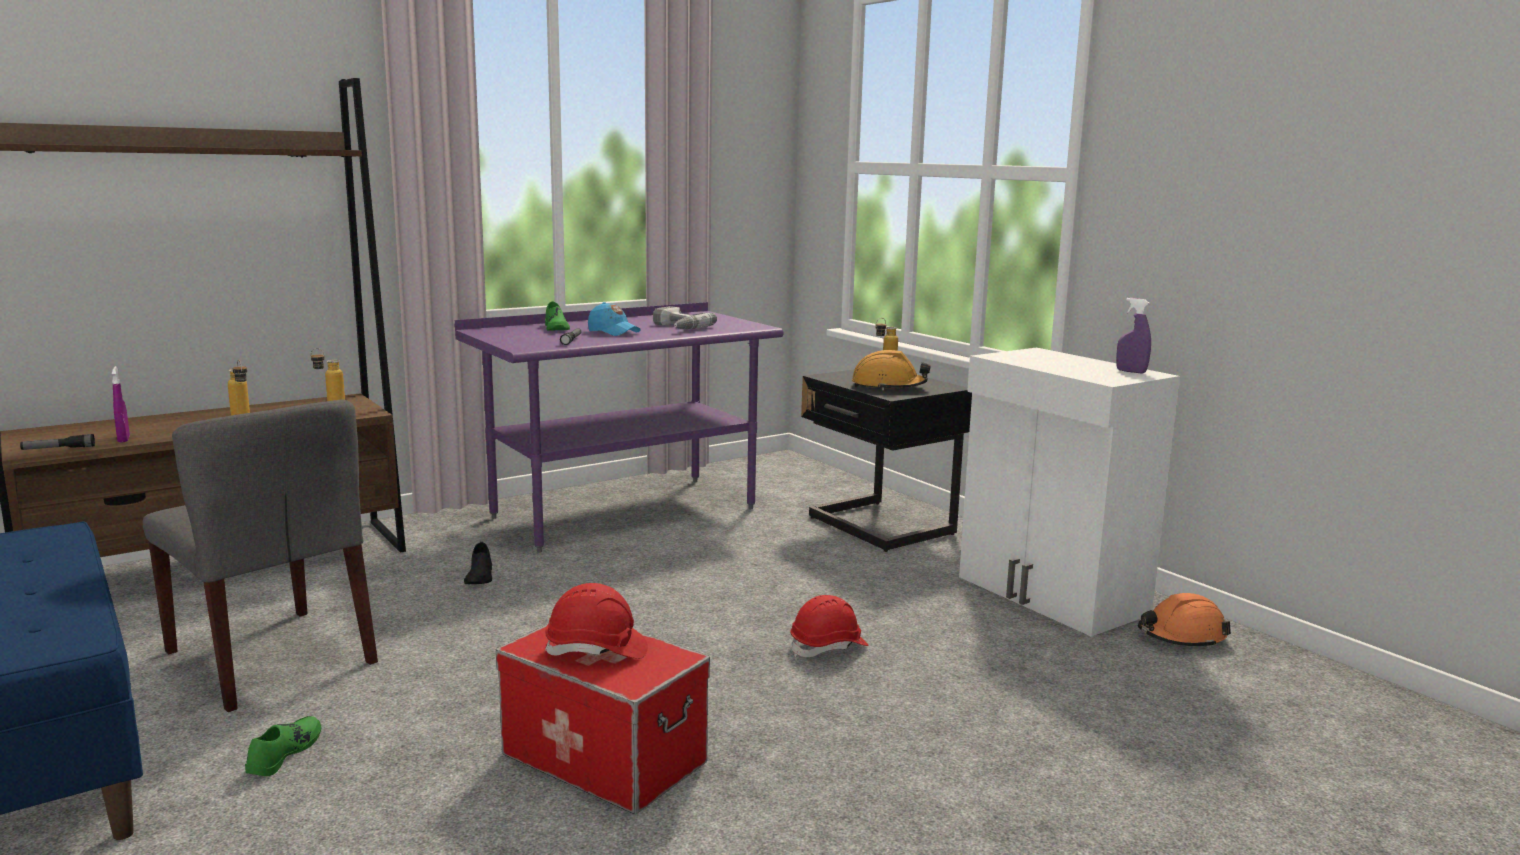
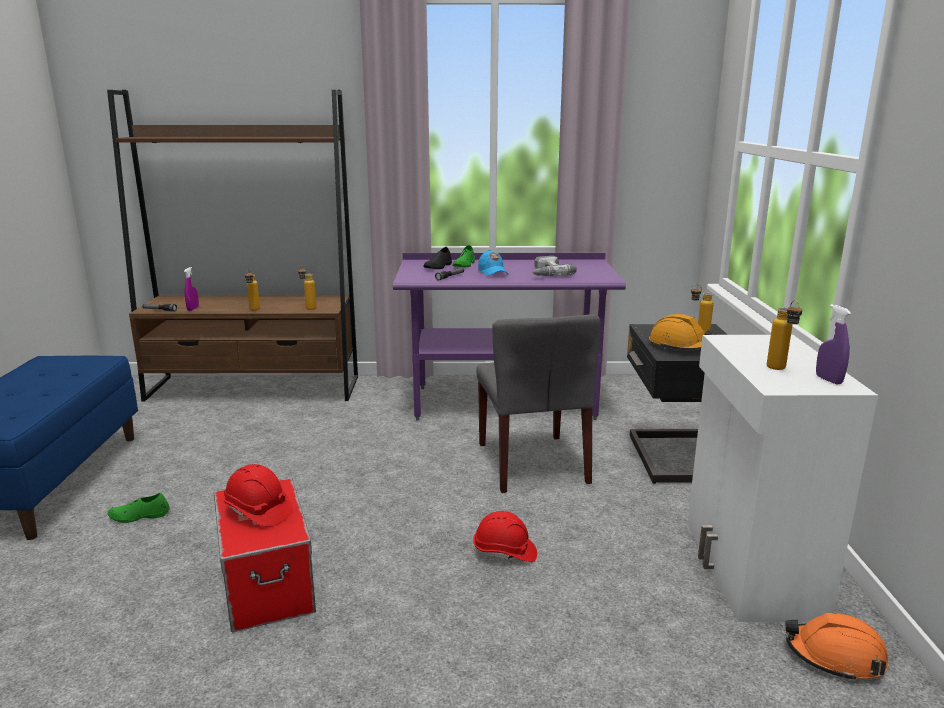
camera: 35 degrees right, 5 degrees up
(272, 657) = (206, 453): grey chair -> grey chair (533, 463)
(284, 753) = (139, 516): green shoe -> green shoe turned 150 degrees counterclockwise
(479, 576) = (364, 429): black shoe -> black shoe (438, 266)
(1085, 370) = (780, 370): none -> bottle

